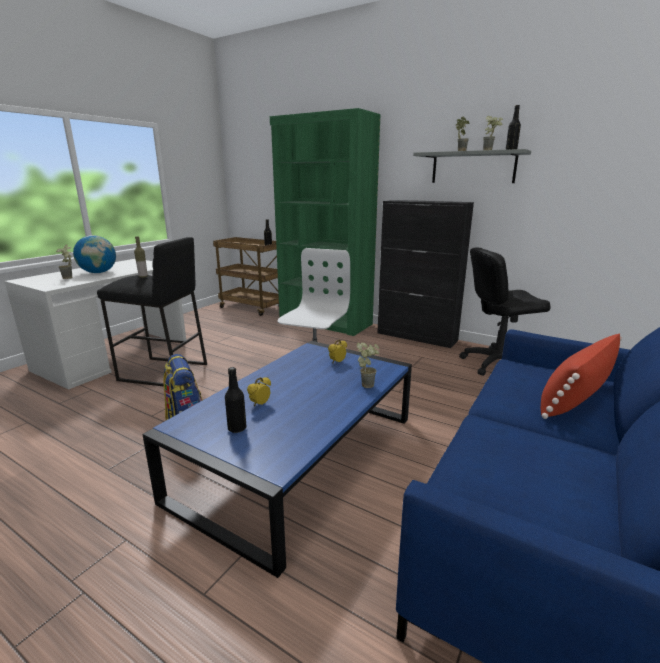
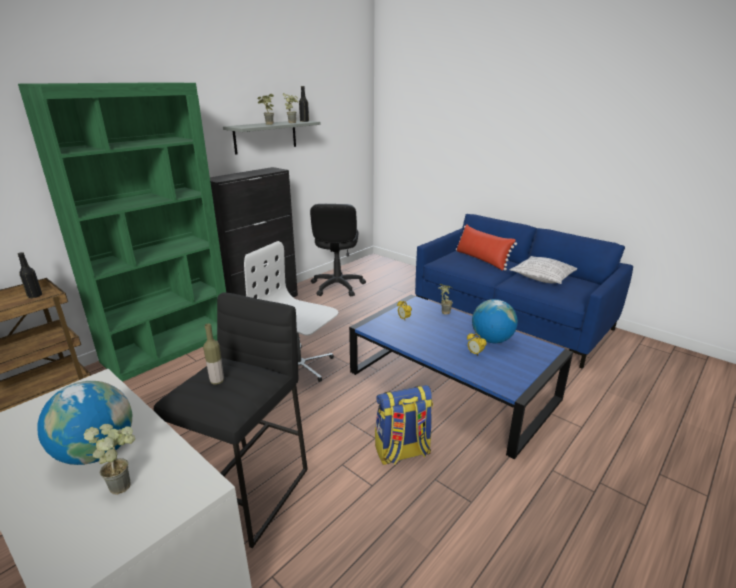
camera: 80 degrees left, 5 degrees up
(237, 428) = (509, 363): black bottle -> none
(298, 417) = (491, 340): none -> globe
(556, 465) = (543, 277): none -> pillow

